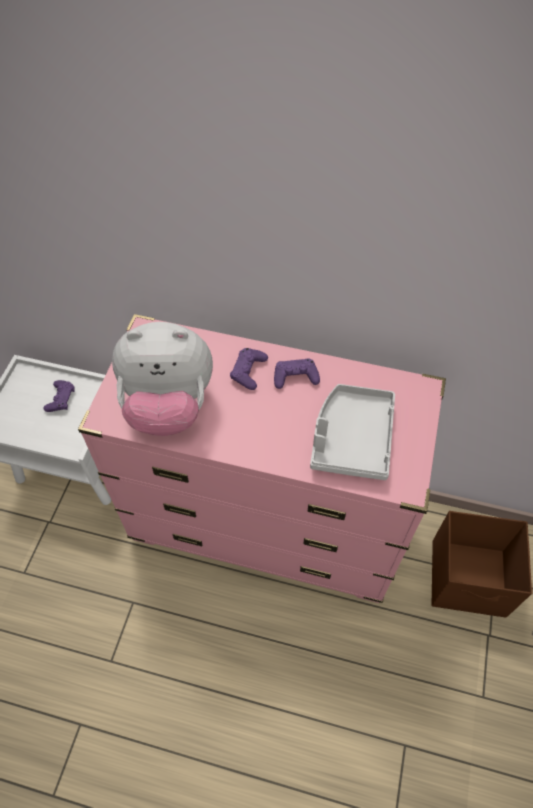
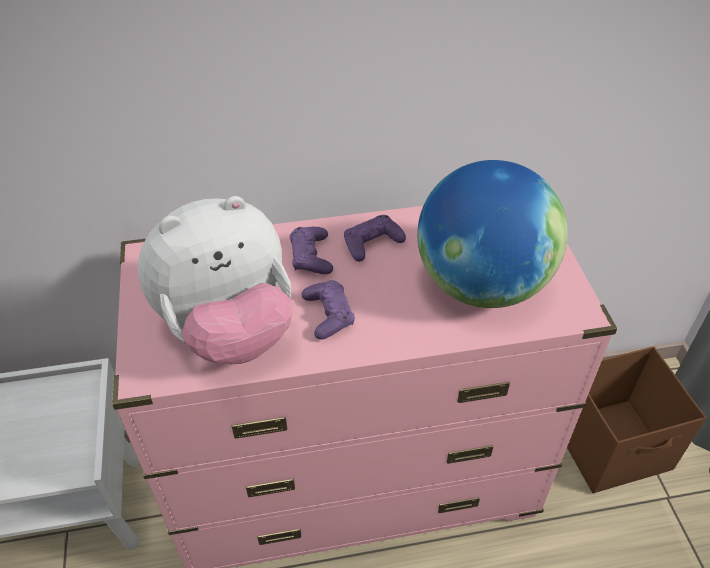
camera: 25 degrees left, 10 degrees down
(61, 399) = (31, 415): purple game controller -> purple game controller (328, 314)
(351, 438) = (481, 284): grey tray -> globe

